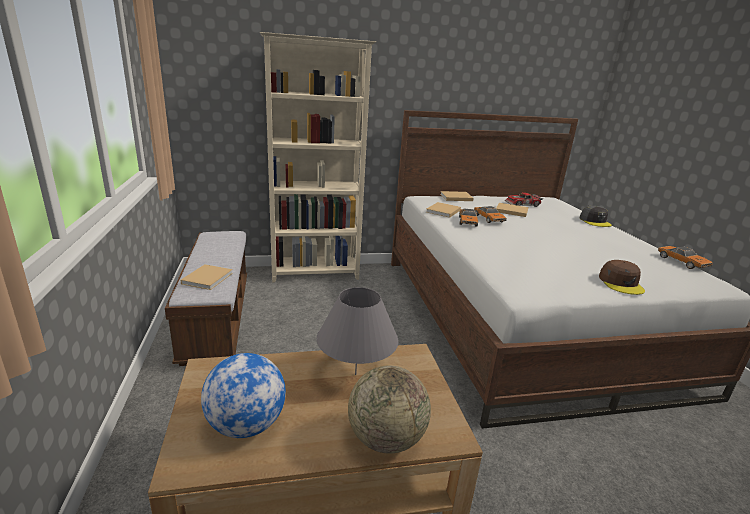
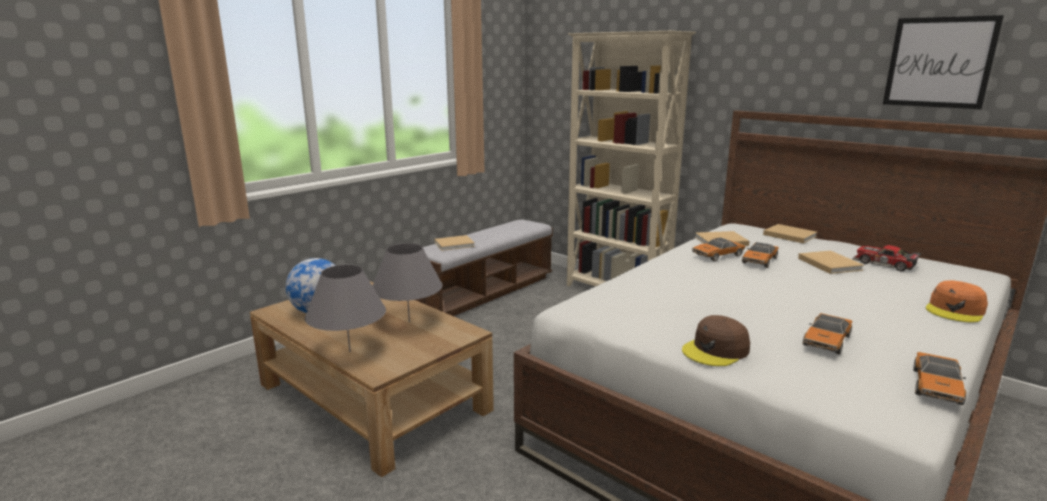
camera: 55 degrees right, 5 degrees down
(386, 438) = (350, 351): globe -> grey table lamp
(522, 78) = (939, 62): none -> picture
(595, 221) = (955, 310): grey cap -> orange cap
(620, 256) = (826, 341): none -> toy car

